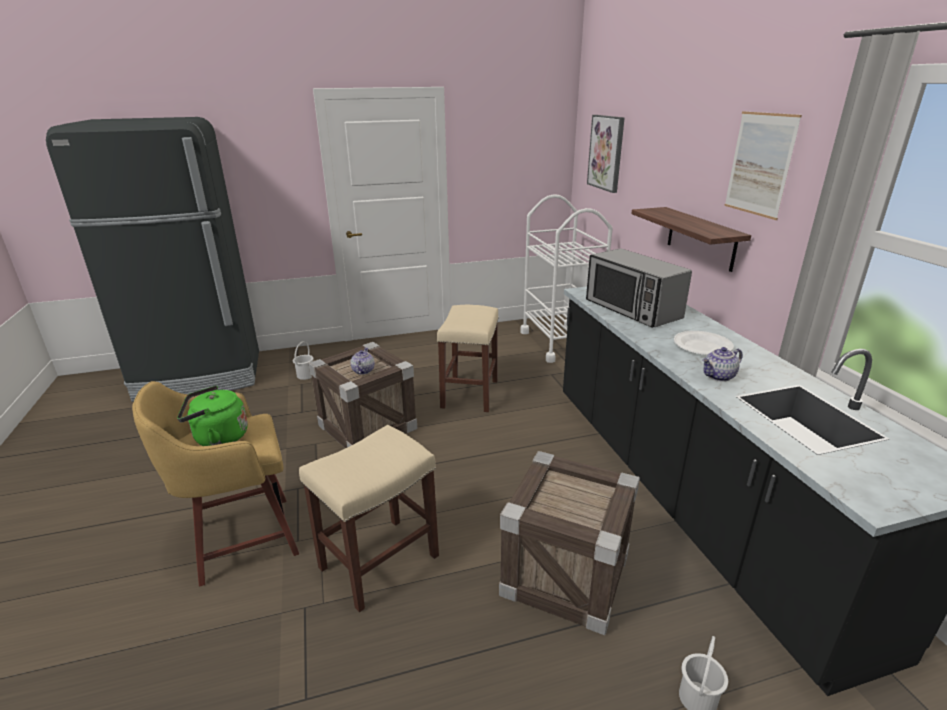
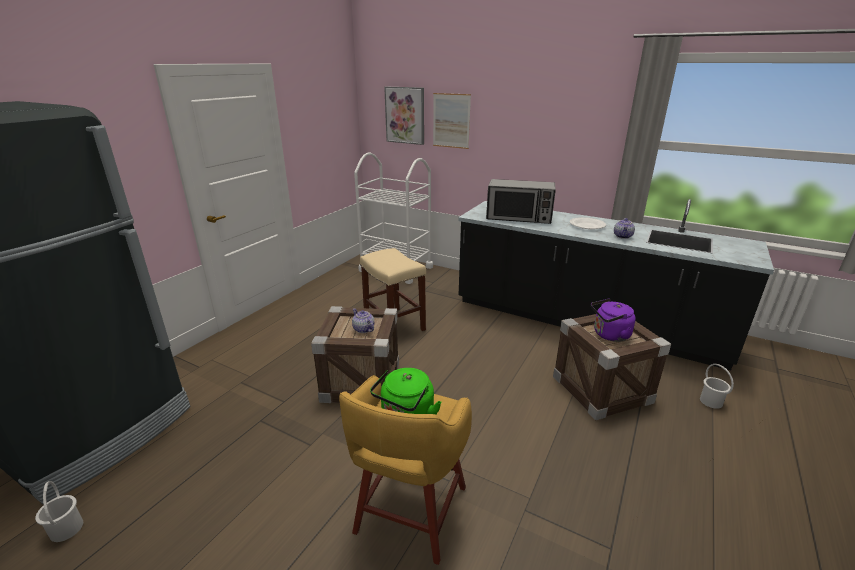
camera: 45 degrees left, 0 degrees up
(306, 375) = (232, 374): white bucket -> white bucket (67, 528)
(378, 563) = (518, 452): beige stool -> none
(566, 497) = (609, 335): none -> purple kettle
(701, 238) = (522, 164): shelf -> none
(760, 164) = (568, 112): picture -> picture (451, 121)

